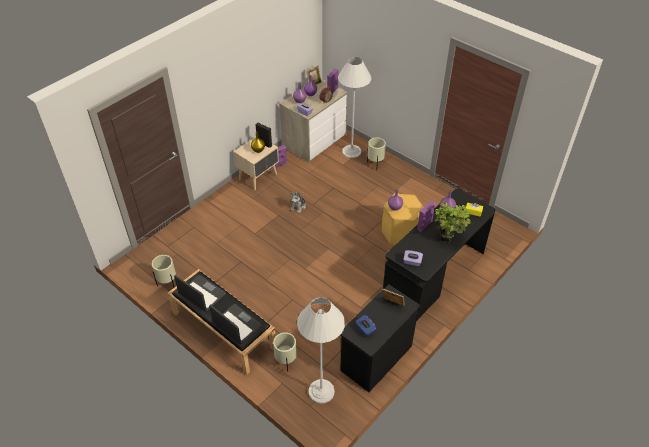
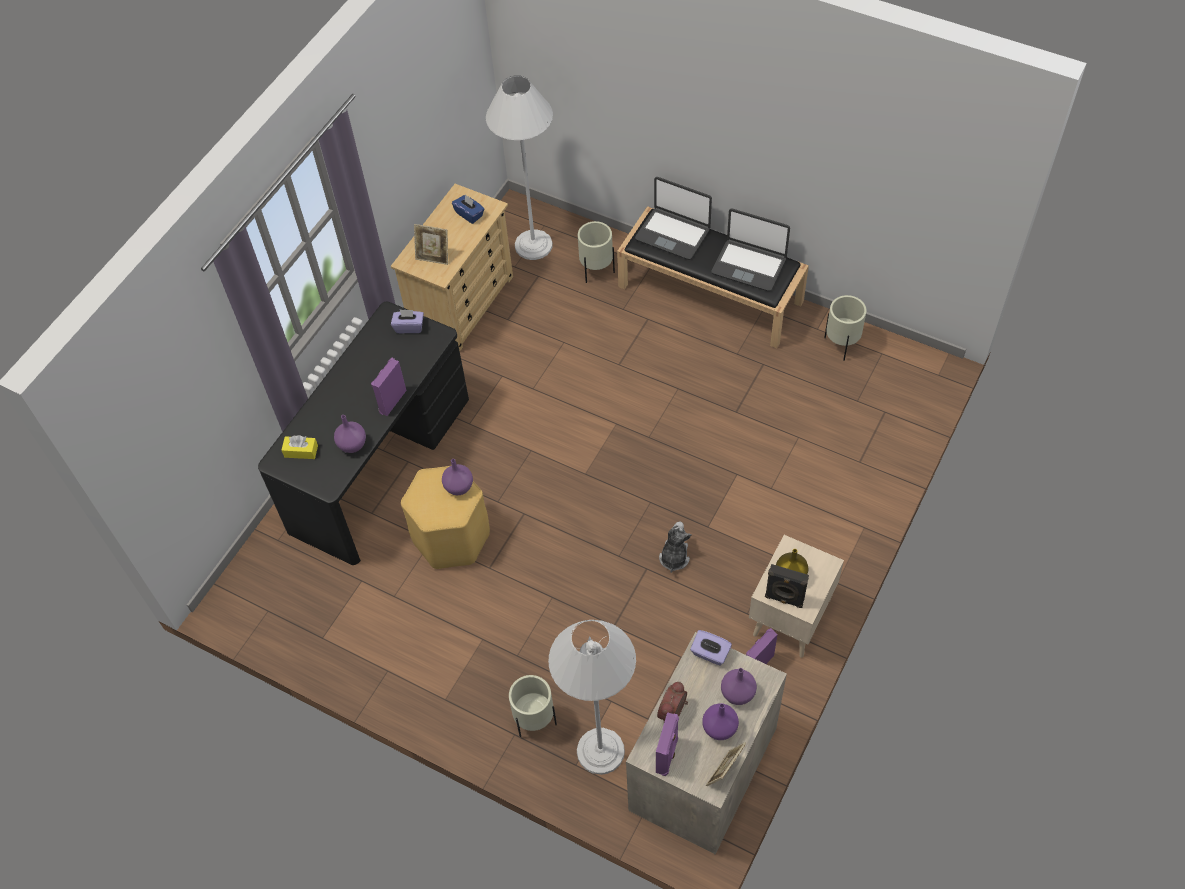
camera: 170 degrees right, 10 degrees up
(376, 358) = (462, 304): black dresser -> beige dresser
(448, 238) = (348, 384): potted plant -> none

